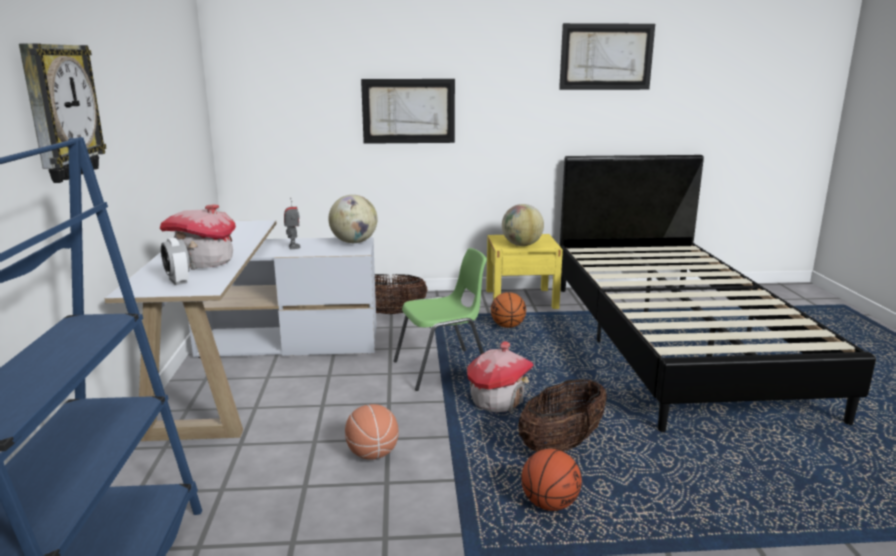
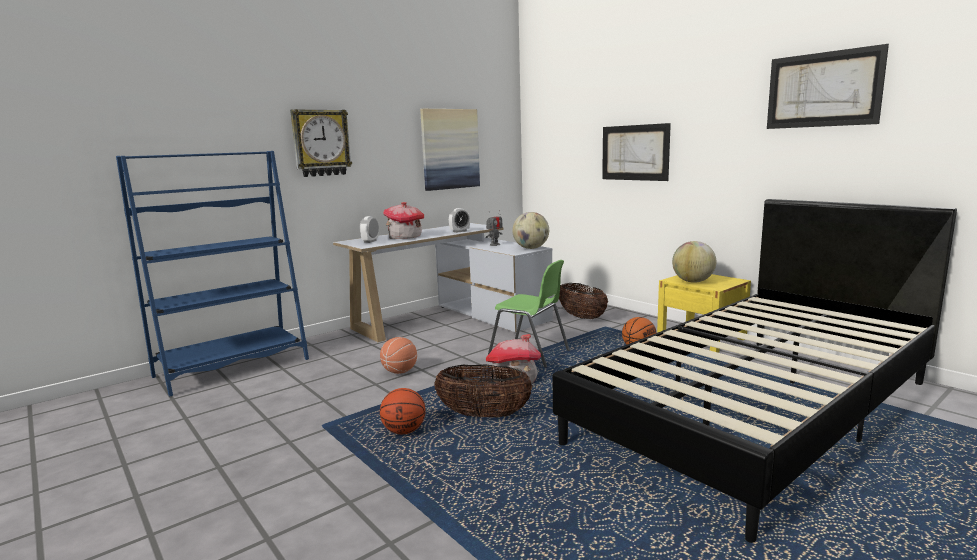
camera: 55 degrees right, 5 degrees down
(167, 110) = (450, 149): none -> picture
(247, 237) = (459, 231): none -> alarm clock

